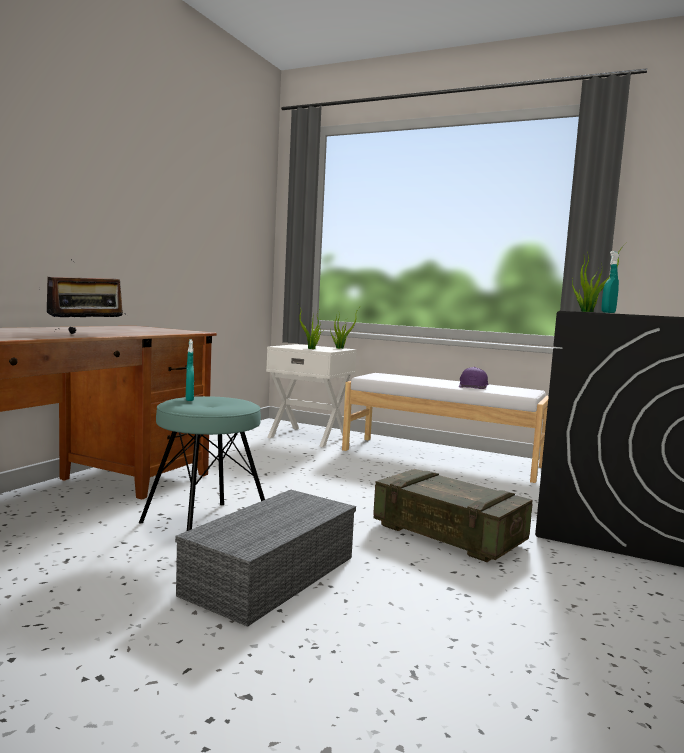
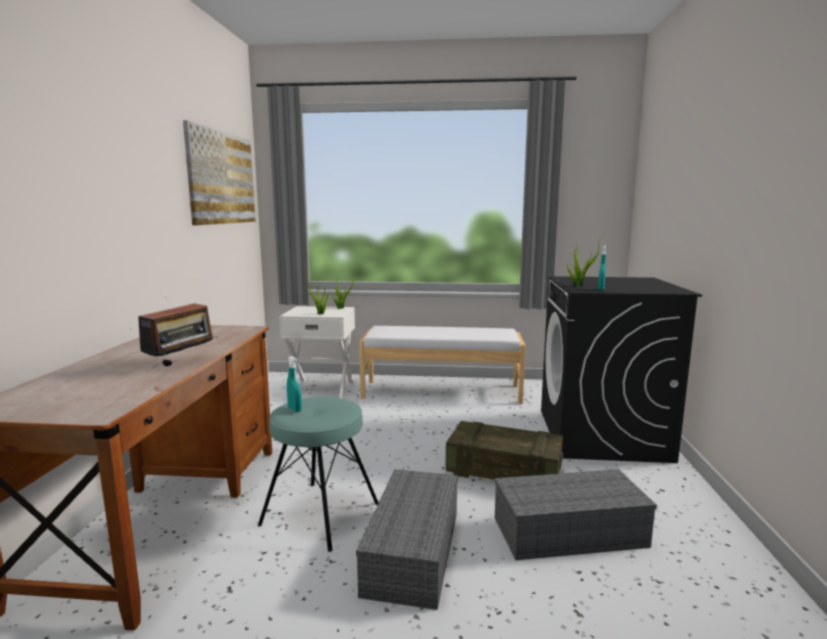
camera: 20 degrees left, 5 degrees up
(226, 196) = (222, 178): none -> picture
(473, 386) = (465, 333): purple cap -> none
(475, 602) = (567, 533): none -> grey storage box

